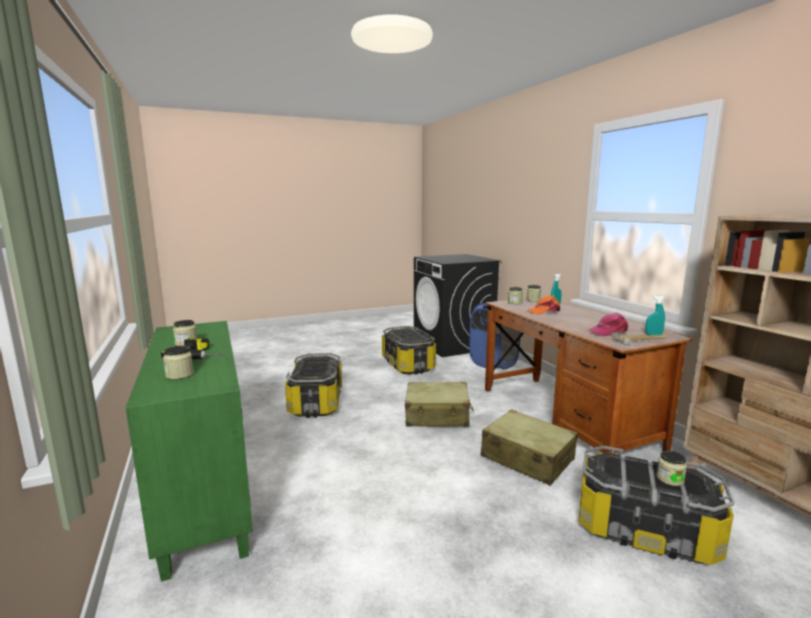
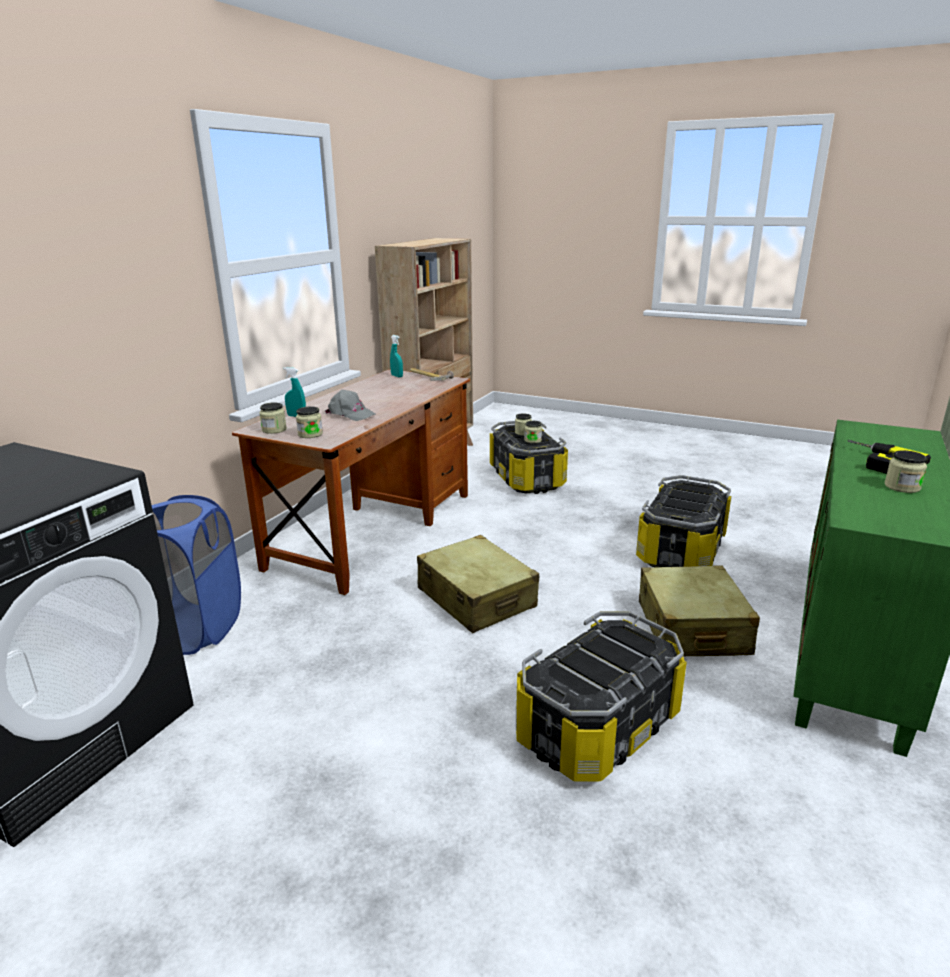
camera: 130 degrees left, 10 degrees up
(179, 375) = (898, 444): jar -> jar (533, 440)
(408, 364) = (287, 727): storage box -> storage box (680, 550)
(527, 458) = (495, 526): beige suitcase -> beige suitcase (691, 628)
(544, 311) = (350, 414): orange cap -> grey cap
(608, 331) = (411, 386): pink cap -> none

